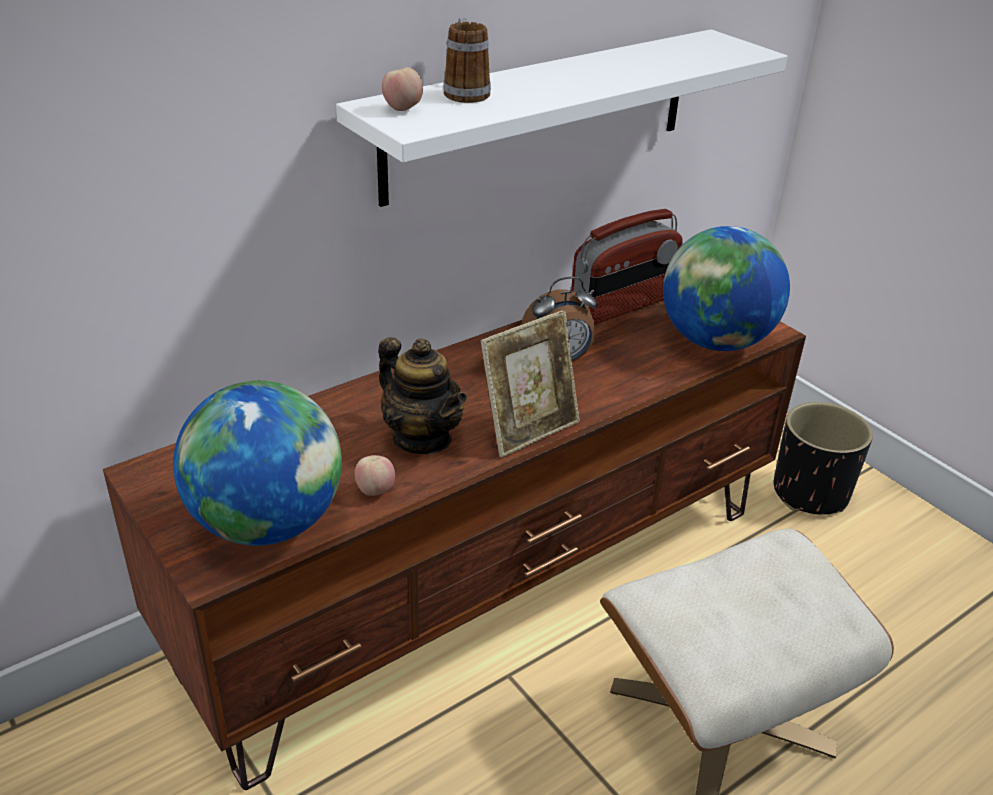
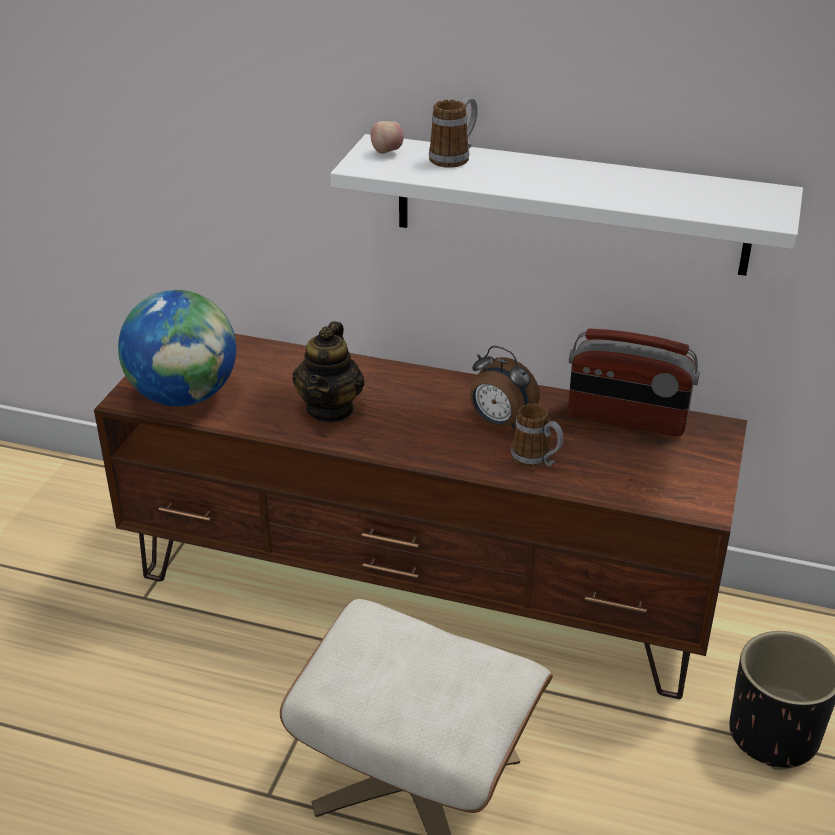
camera: 55 degrees right, 0 degrees up
(375, 491) = (255, 417): apple -> none
(529, 430) = (394, 446): picture frame -> none
(633, 369) = (536, 460): none -> mug
(715, 342) = (640, 485): globe -> none

